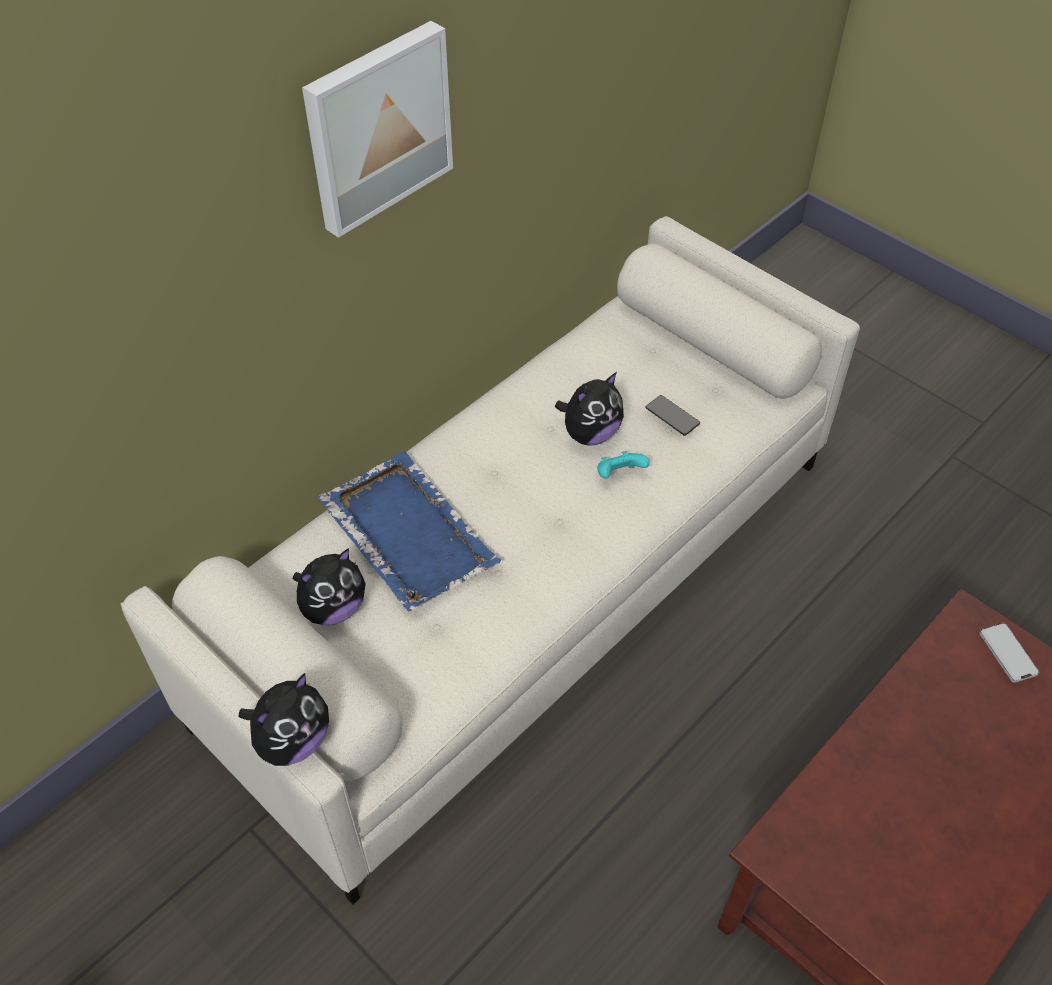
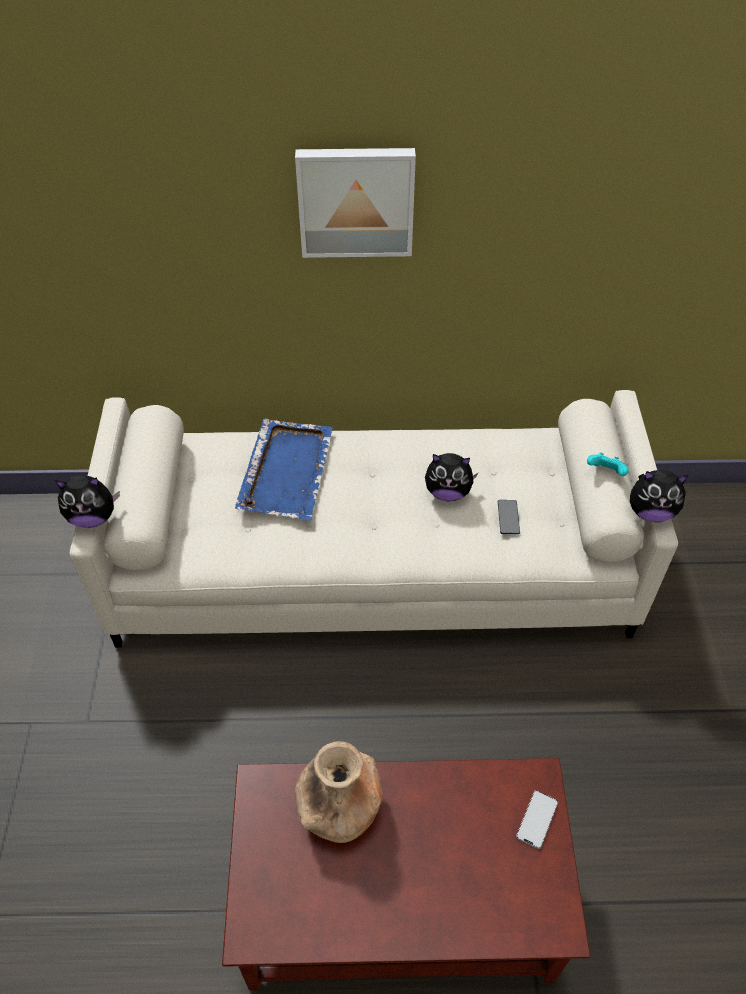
camera: 45 degrees right, 0 degrees up
(333, 608) = (210, 481): plush toy -> plush toy (650, 511)
(619, 475) = (434, 526): turquoise game controller -> turquoise game controller (605, 472)
(861, 797) = (339, 806): none -> brown vase

